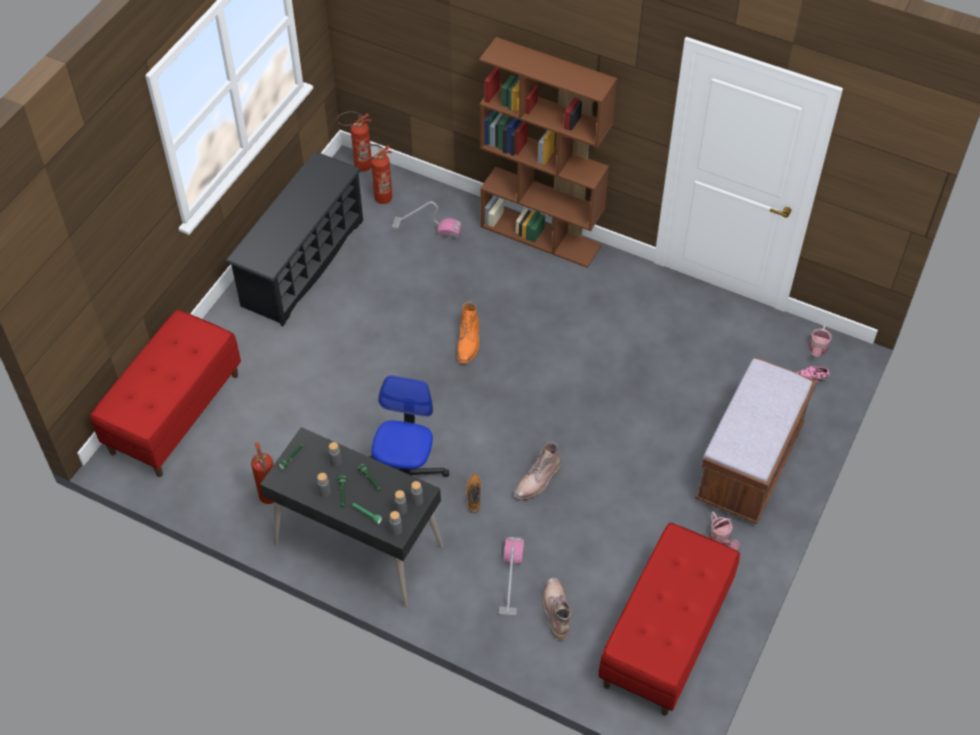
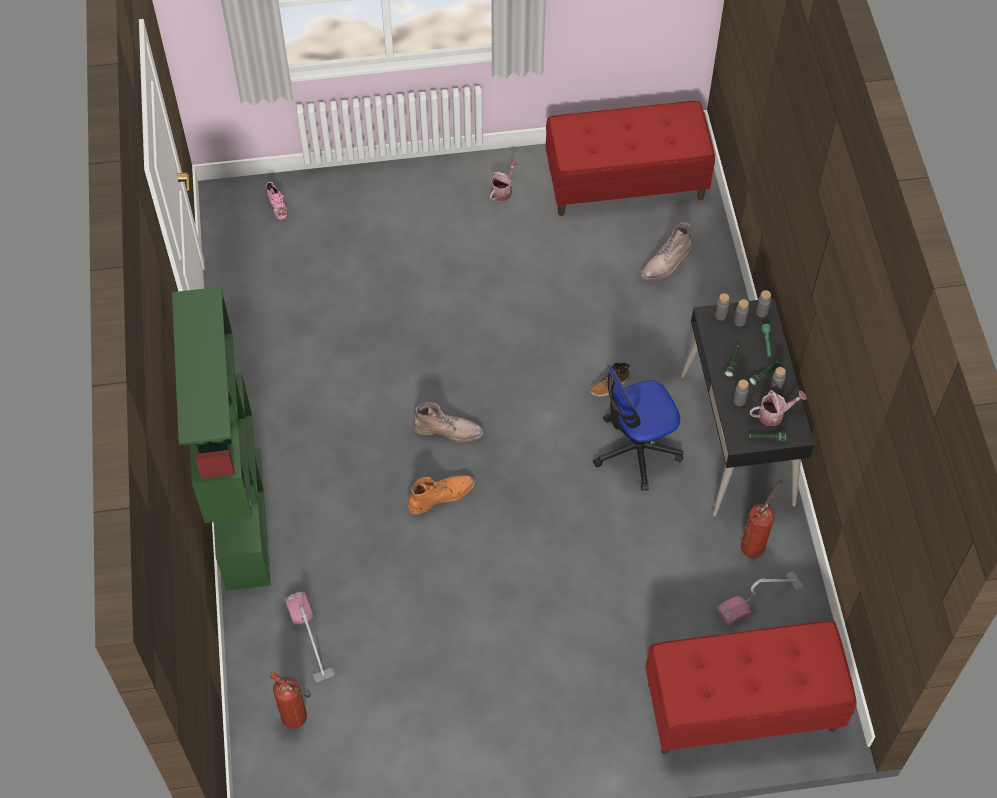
camera: 125 degrees left, 5 degrees up
(302, 263) = (454, 732): black shoe rack -> none
(358, 167) = (261, 781): fire extinguisher -> none
(511, 578) = (665, 310): vacuum cleaner -> vacuum cleaner (759, 600)
(538, 481) = (555, 345): brown boot -> brown boot (449, 430)
(541, 235) = (242, 517): brown bookcase -> green bookcase
(749, 464) = (409, 206): brown bench -> none
(817, 349) = (235, 215): watering can -> watering can (774, 414)

